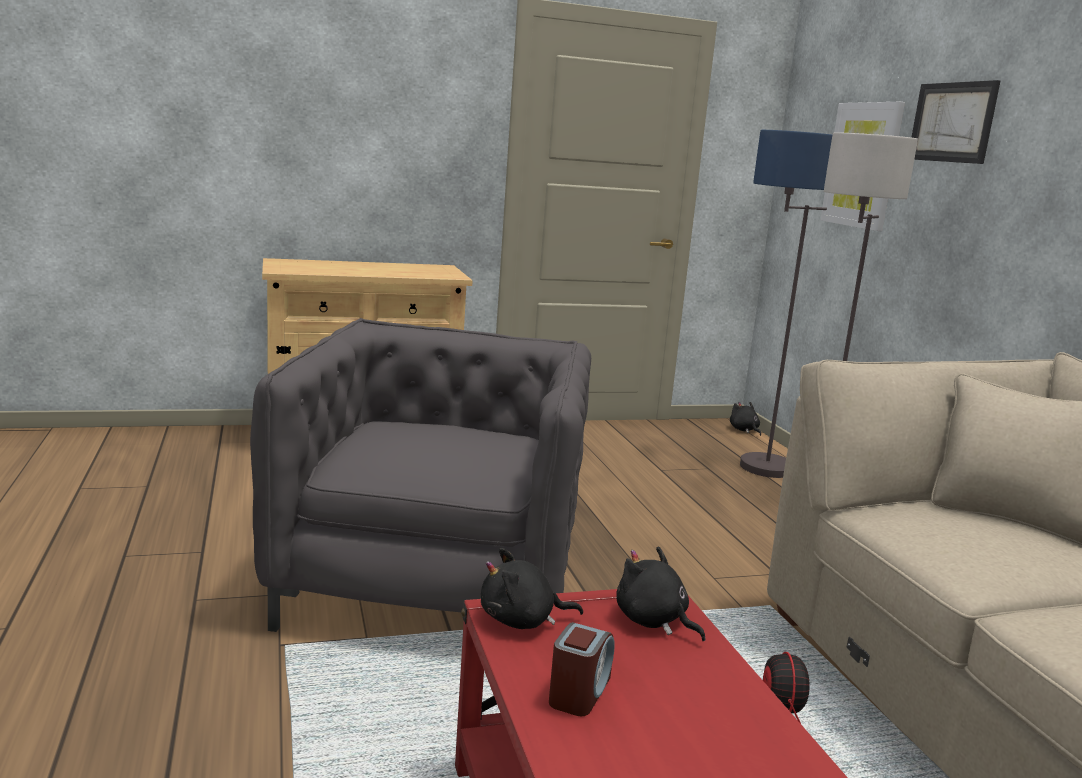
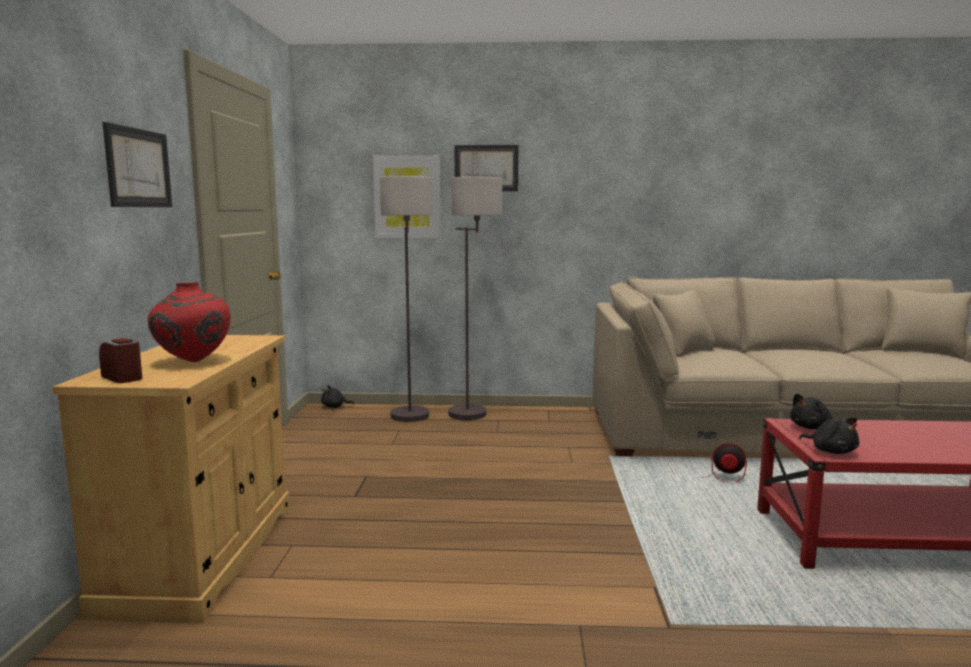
camera: 70 degrees left, 5 degrees down
(346, 270) = (193, 361): none -> red vase
(409, 110) = (138, 168): none -> picture
(432, 582) = (566, 551): grey armchair -> none
(522, 620) = (831, 451): black plush toy -> black plush toy turned 45 degrees counterclockwise
(579, 692) = (896, 448): alarm clock -> alarm clock (123, 378)
(754, 469) = (410, 419): blue floor lamp -> grey floor lamp

